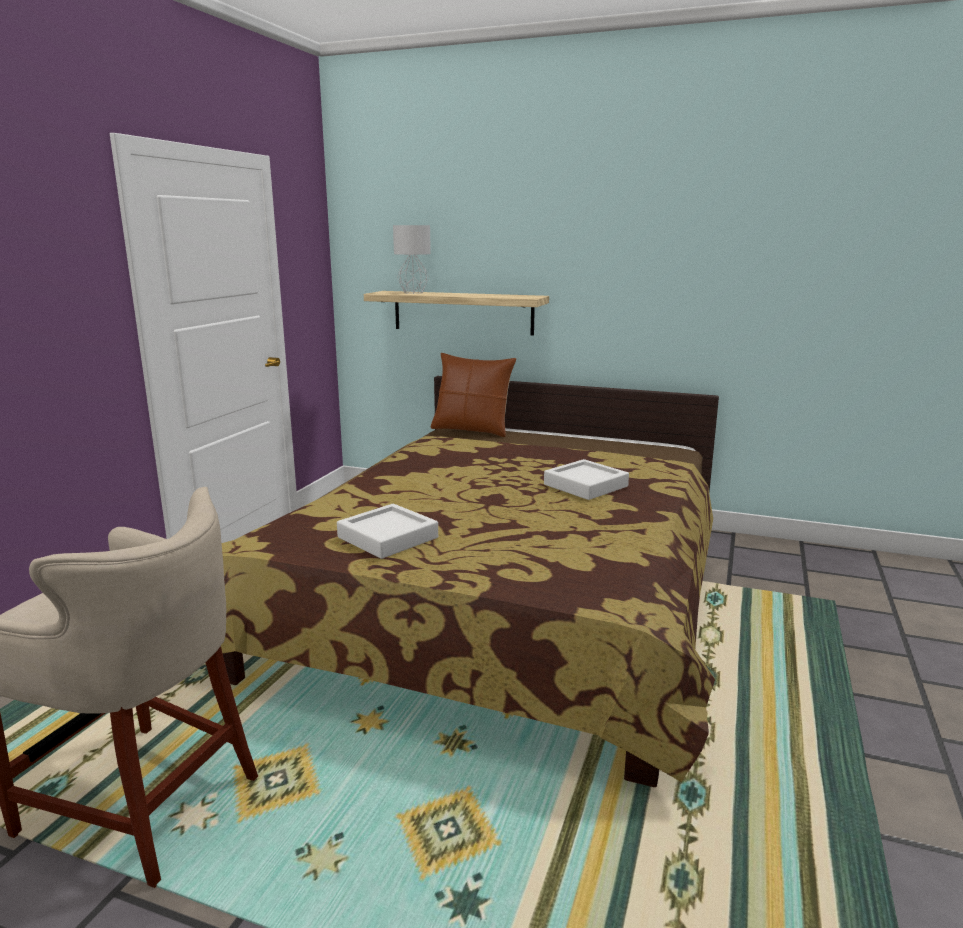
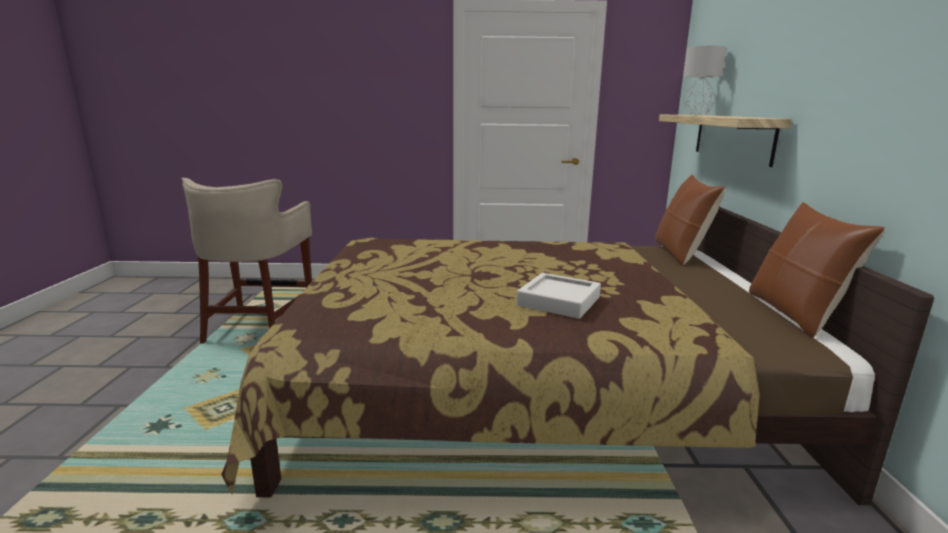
camera: 70 degrees right, 0 degrees up
(388, 537) = (384, 259): white tray -> none
(623, 438) = (794, 314): none -> brown pillow

